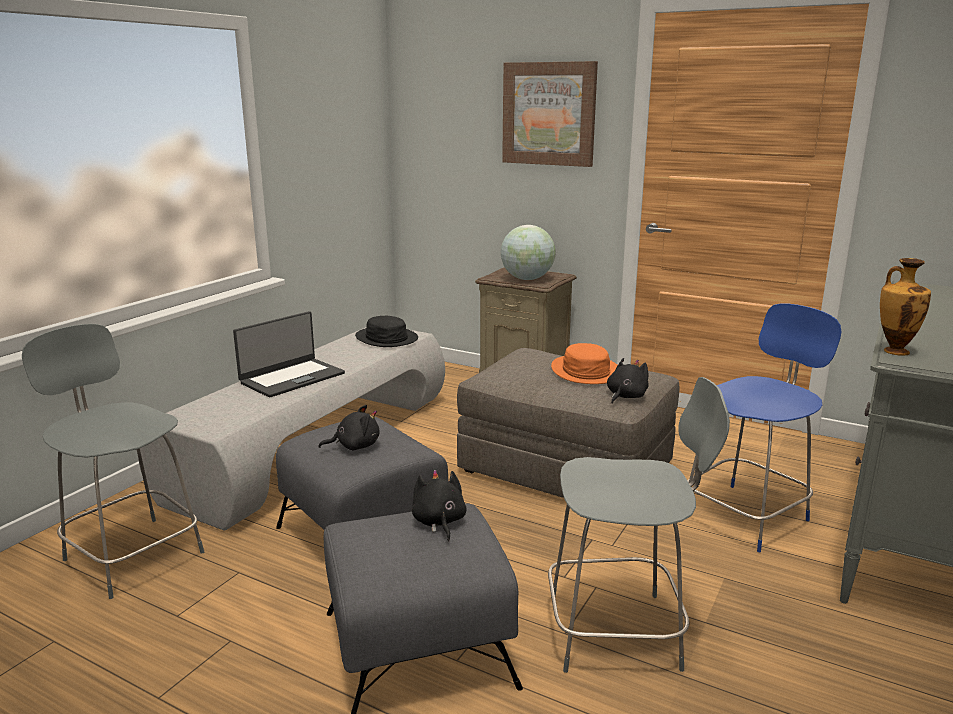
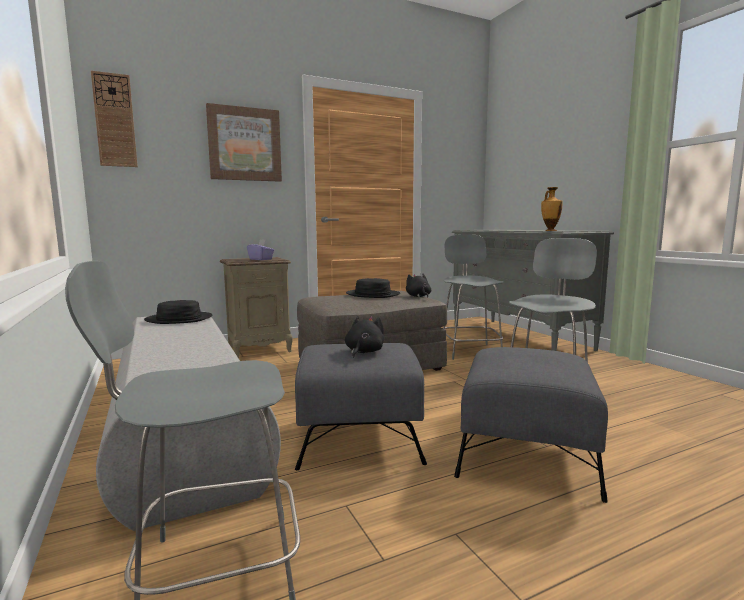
camera: 55 degrees left, 10 degrees down
(291, 378) = (178, 349): laptop -> none
(417, 94) = (115, 120): none -> wall clock
(439, 522) = (512, 353): black plush toy -> none
(527, 279) = (261, 259): globe -> purple tissue box
(585, 371) = (372, 294): orange hat -> black hat
(747, 515) = (470, 351): blue chair -> grey chair

